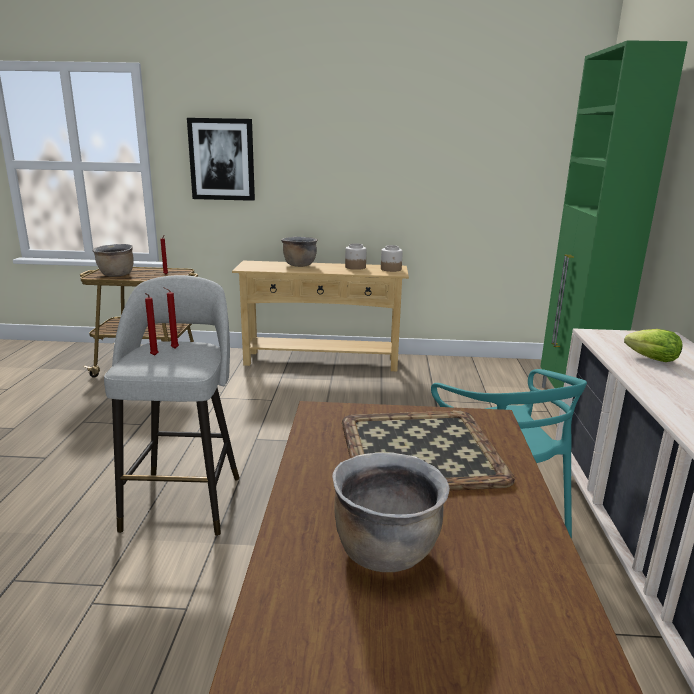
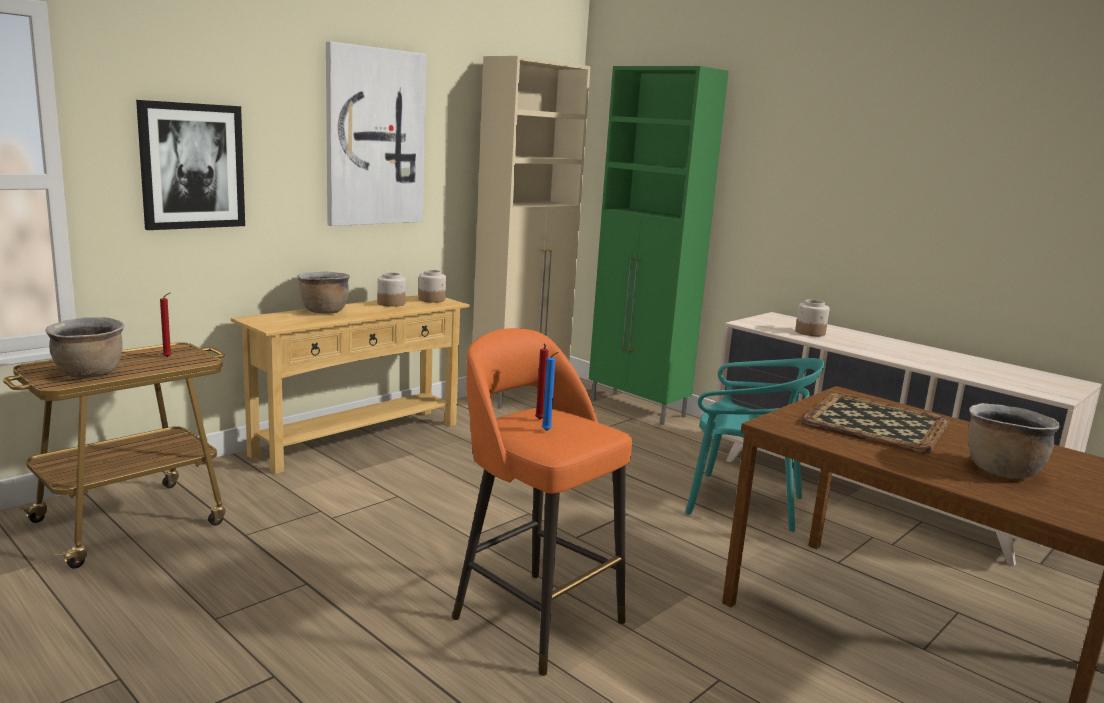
camera: 50 degrees left, 5 degrees down
(153, 356) = (547, 431): red candle -> blue candle
(184, 500) = (534, 618): grey stool -> orange stool
(360, 139) = (374, 137): none -> picture
(489, 366) = (521, 394): none -> beige cabinet
(648, 359) = (810, 333): lettuce -> jar

